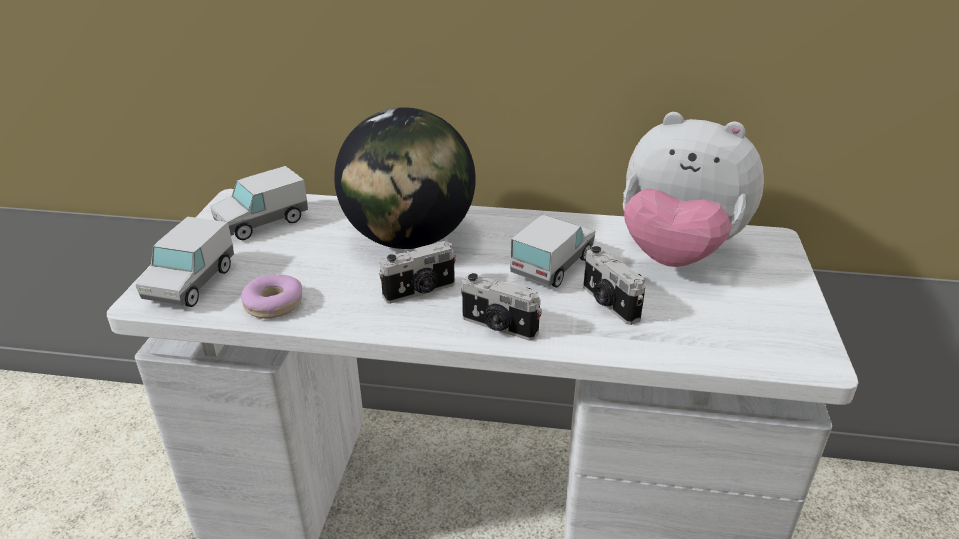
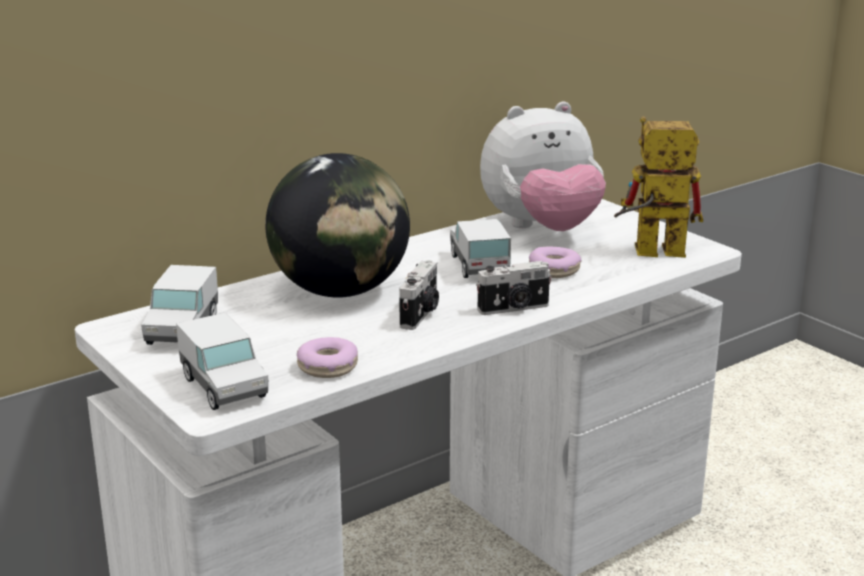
camera: 45 degrees left, 10 degrees down
(608, 303) = (554, 270): camera -> donut
(738, 331) = (648, 253): none -> toy robot

